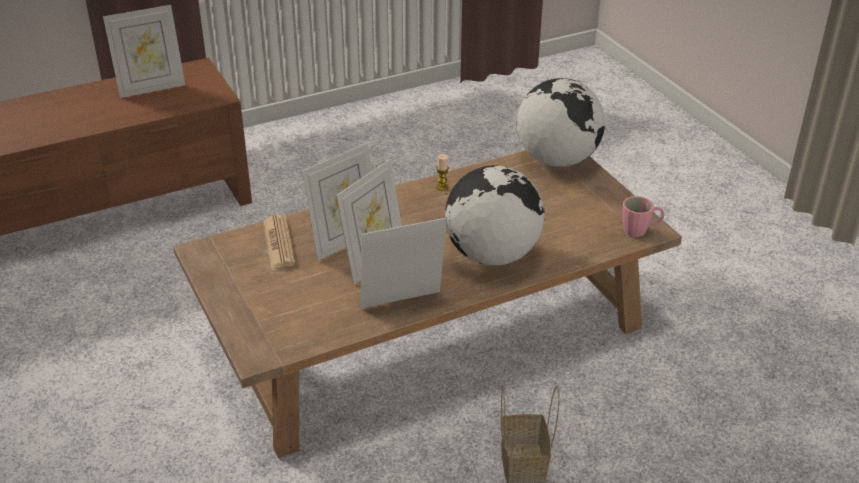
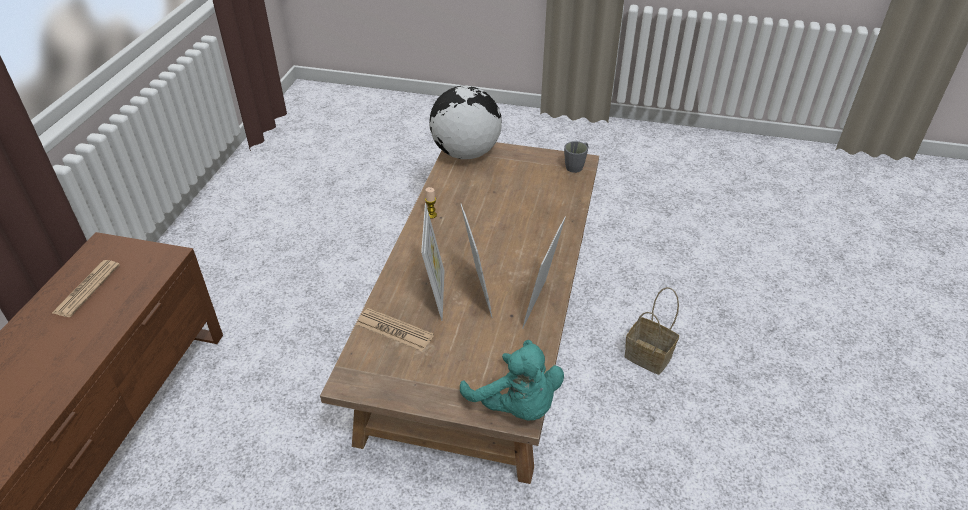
camera: 50 degrees left, 5 degrees up
(151, 88) = (87, 289): picture frame -> newspaper
(264, 348) = (516, 406): none -> turquoise plush toy
(492, 255) = (533, 236): globe -> none
(640, 230) = (576, 165): pink mug -> grey mug

